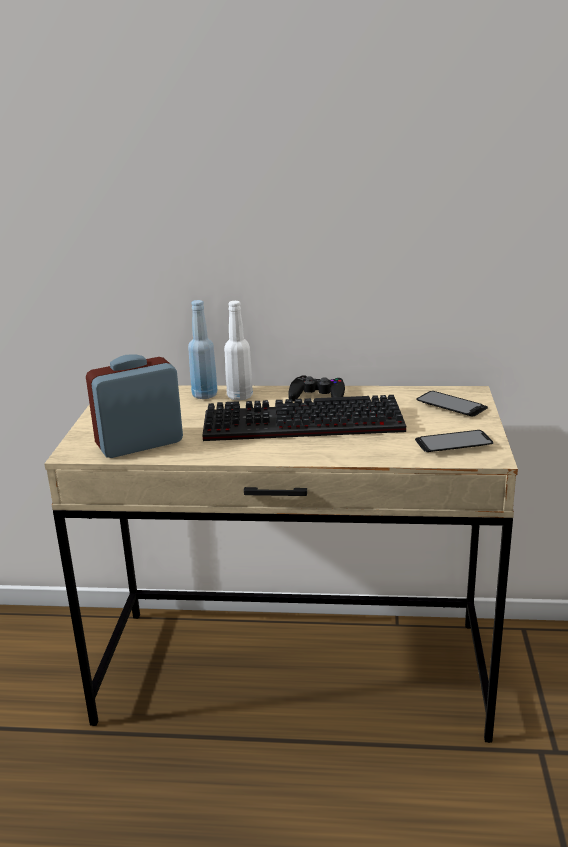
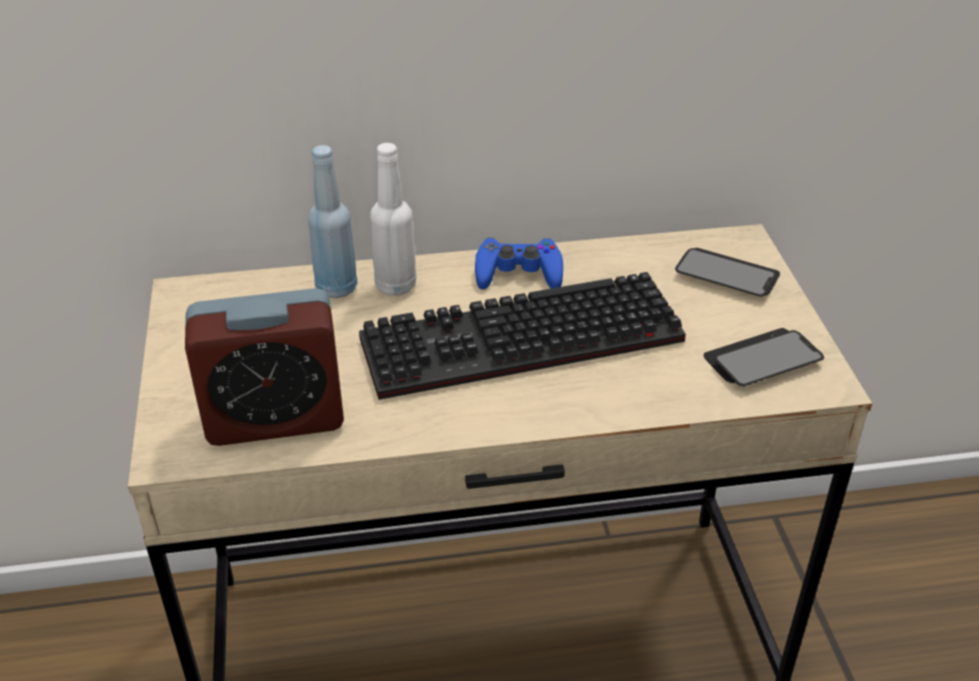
camera: 15 degrees left, 15 degrees up
(139, 444) = (275, 418): alarm clock -> alarm clock turned 150 degrees counterclockwise
(317, 396) = (518, 272): black game controller -> blue game controller

